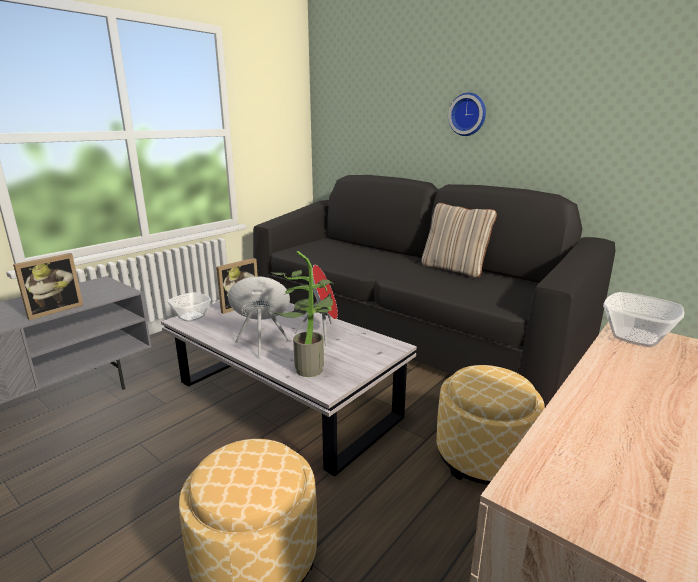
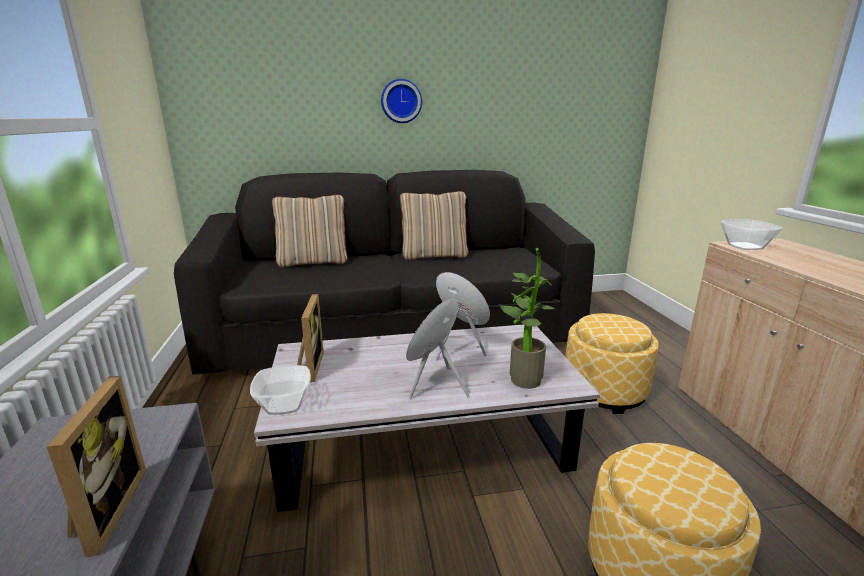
camera: 50 degrees left, 0 degrees up
(361, 249) = (313, 262): none -> beige pillow

